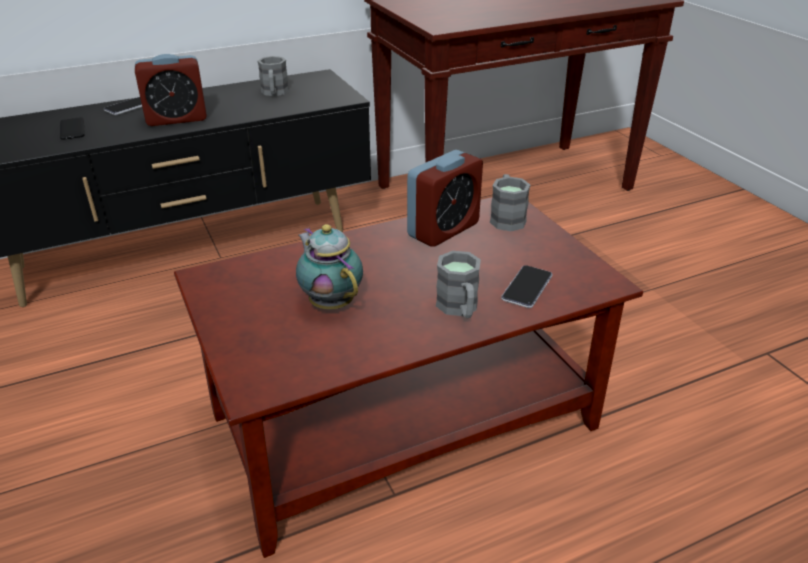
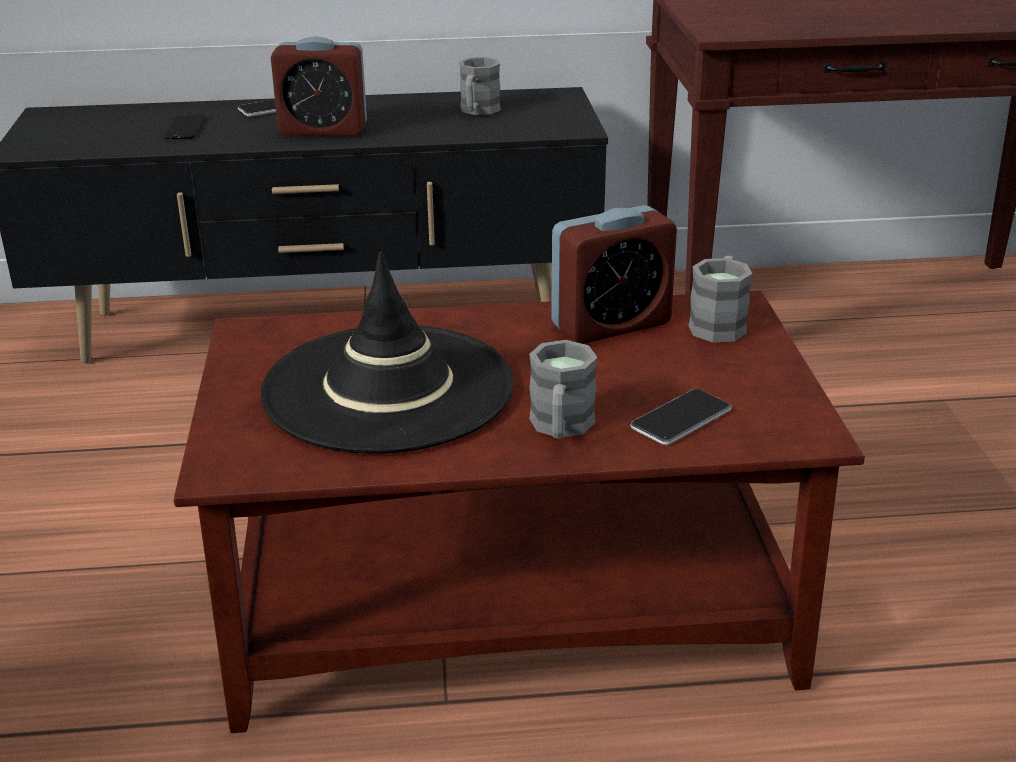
camera: 20 degrees right, 5 degrees down
(330, 302) = (388, 389): teapot -> black hat

